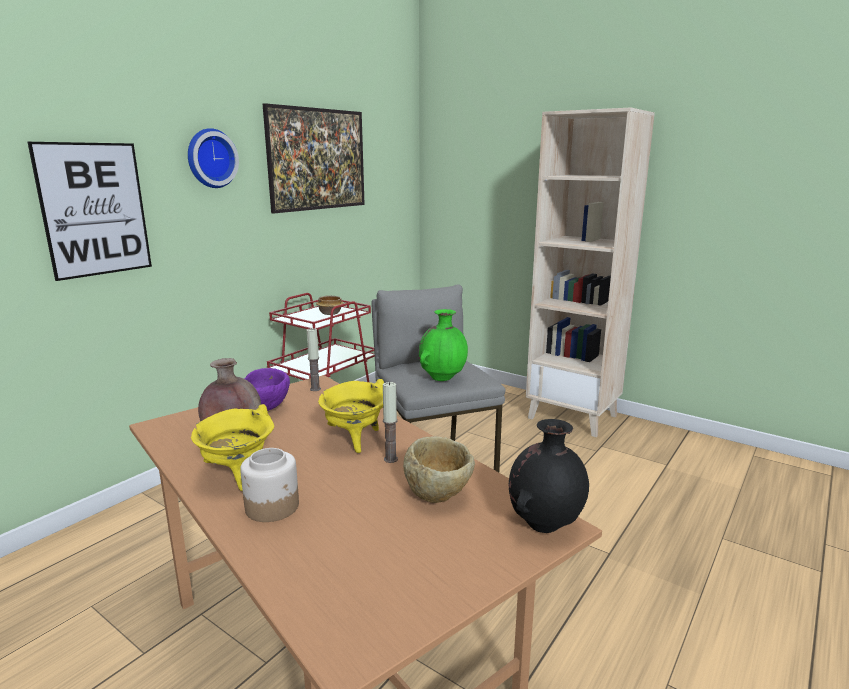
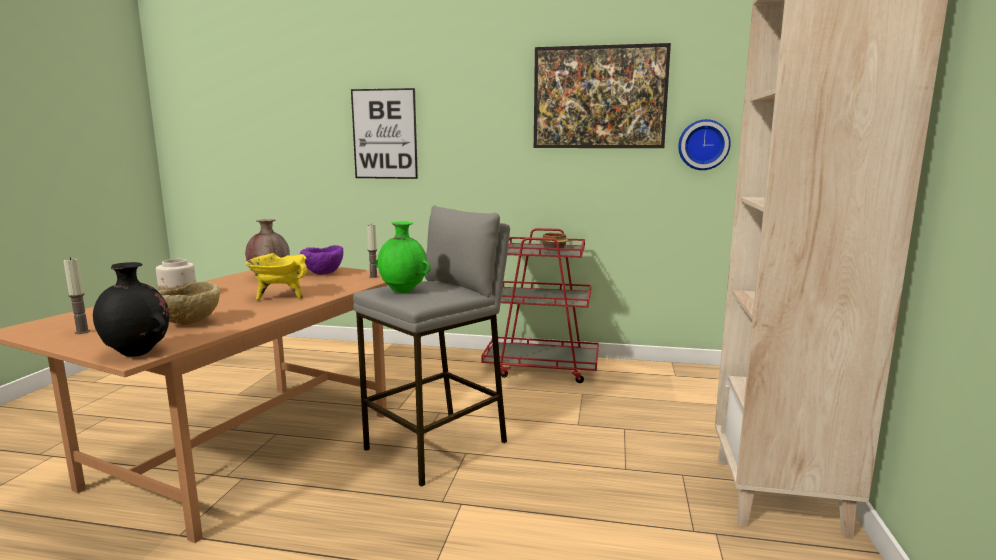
camera: 65 degrees right, 5 degrees down
(210, 158) = (476, 98): wall clock -> wall clock (703, 145)
(238, 475) = (220, 286): yellow cooking pot -> none
(390, 459) = (249, 307): candle -> candle (82, 332)

